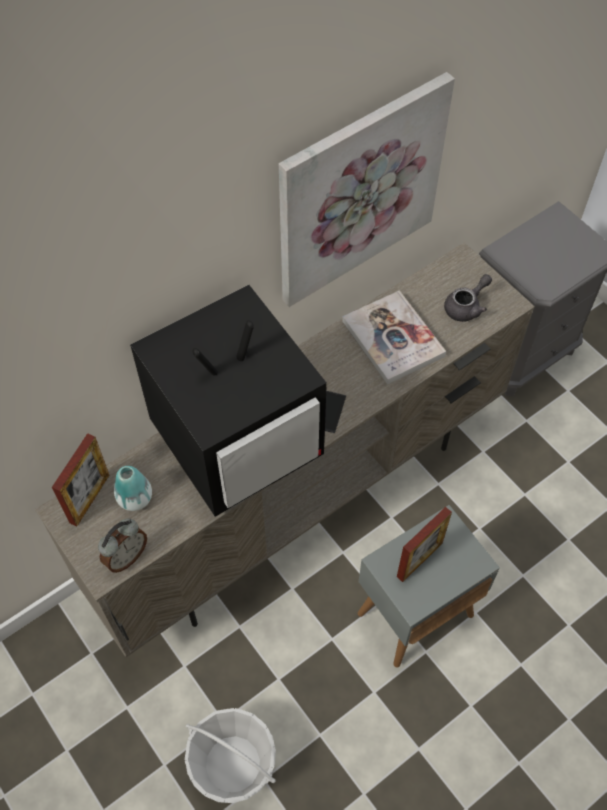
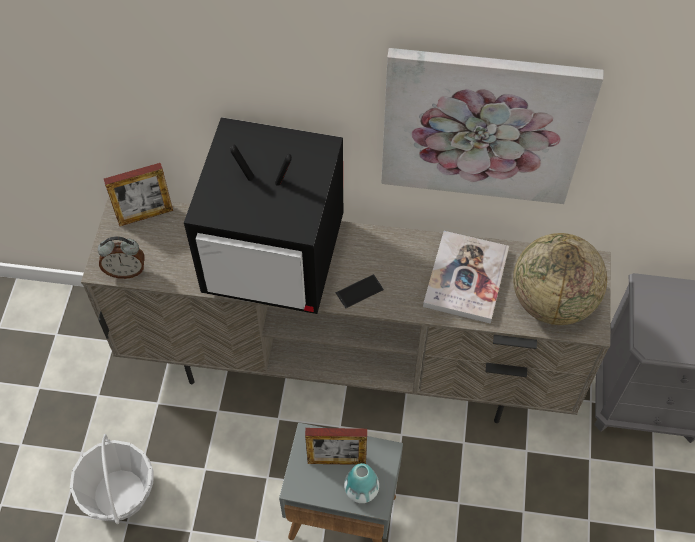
camera: 45 degrees right, 0 degrees up
(135, 498) = (171, 239): vase -> vase (361, 489)
(466, 307) = (552, 301): grey teapot -> globe

